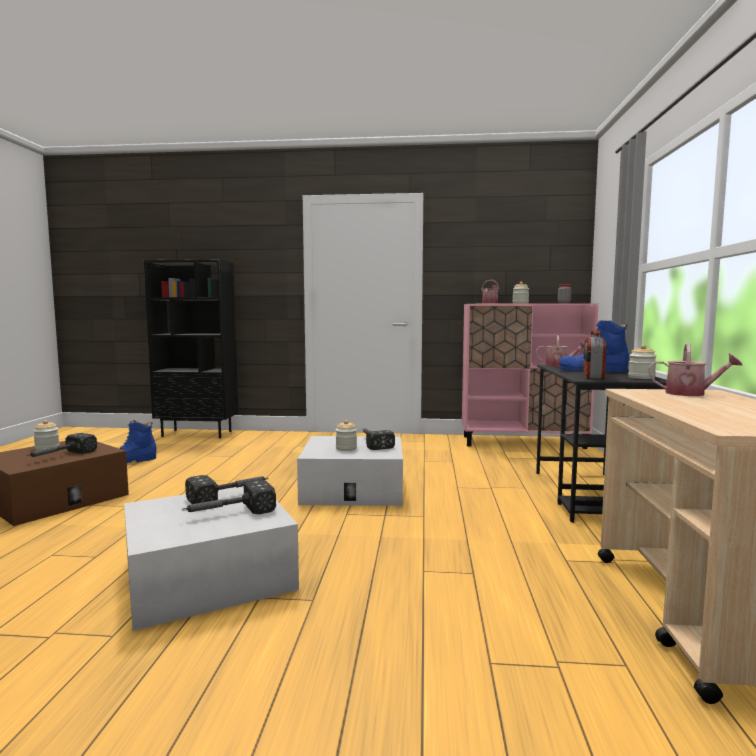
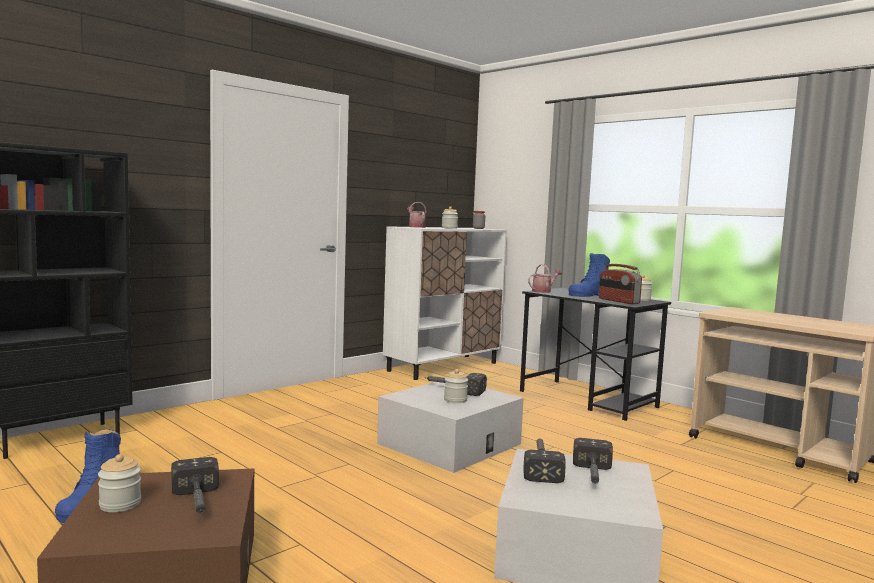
camera: 50 degrees left, 0 degrees up
(523, 442) = (443, 367): pink cabinet -> white cabinet
(691, 394) = (741, 311): watering can -> none

